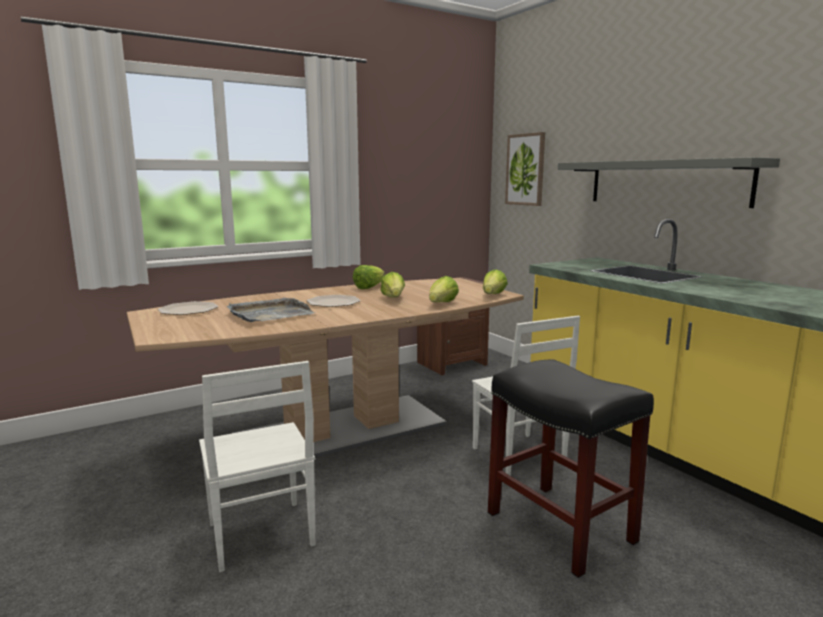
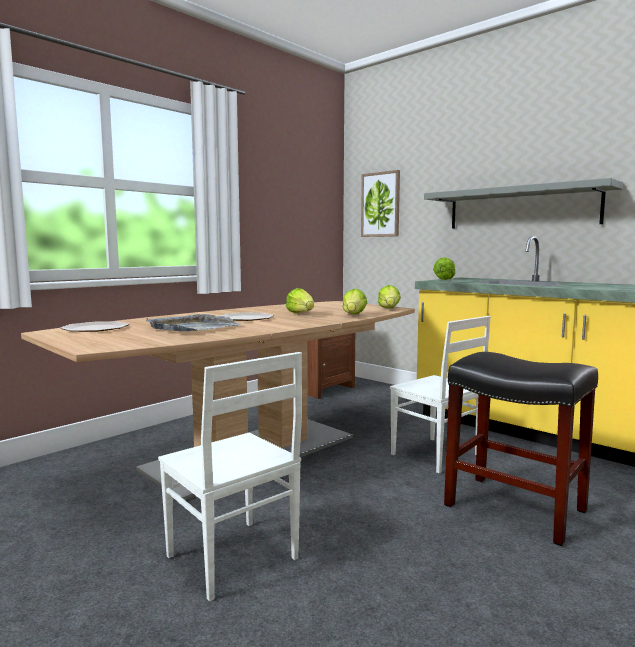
camera: 15 degrees left, 5 degrees down
(369, 287) = (264, 308): lettuce -> lettuce (445, 279)

